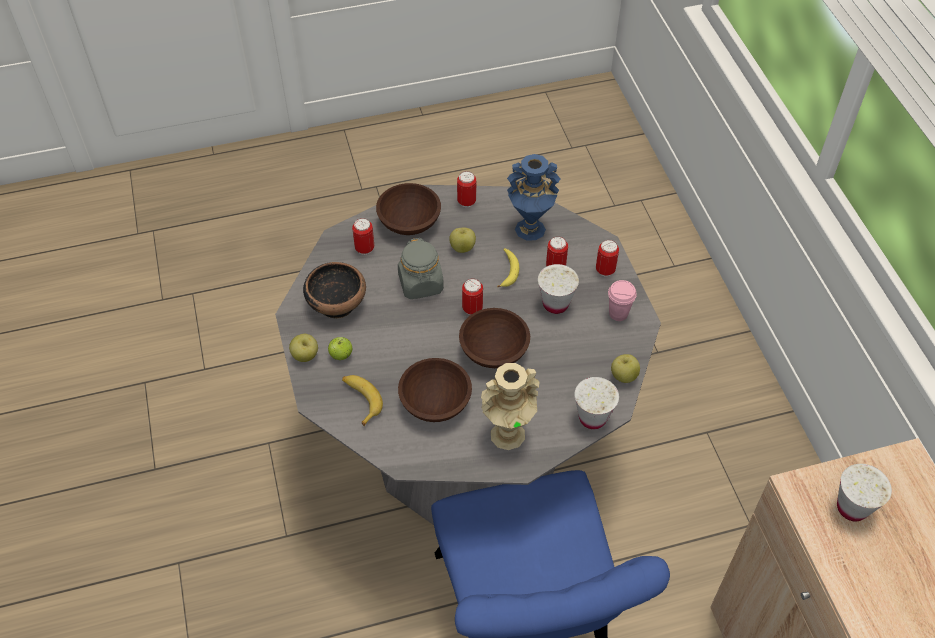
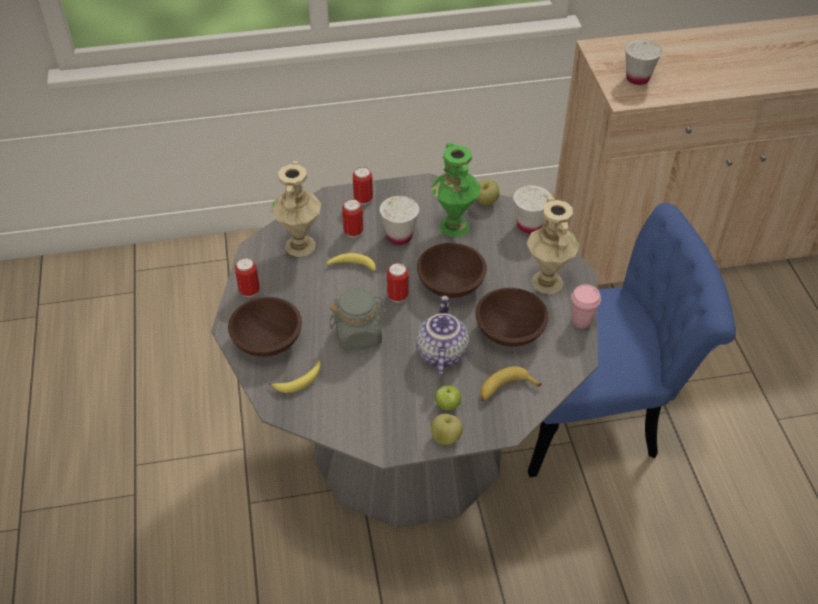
camera: 85 degrees left, 5 degrees down
(337, 303) = (374, 408): bowl -> none
(364, 248) = (299, 381): can -> banana
(403, 346) = (440, 353): none -> teapot
(462, 248) = (315, 298): apple -> none
(530, 230) = (301, 245): blue vase -> beige vase
(579, 350) = (455, 226): none -> green vase
(618, 313) = (416, 197): pink cup -> pink cup (581, 321)

